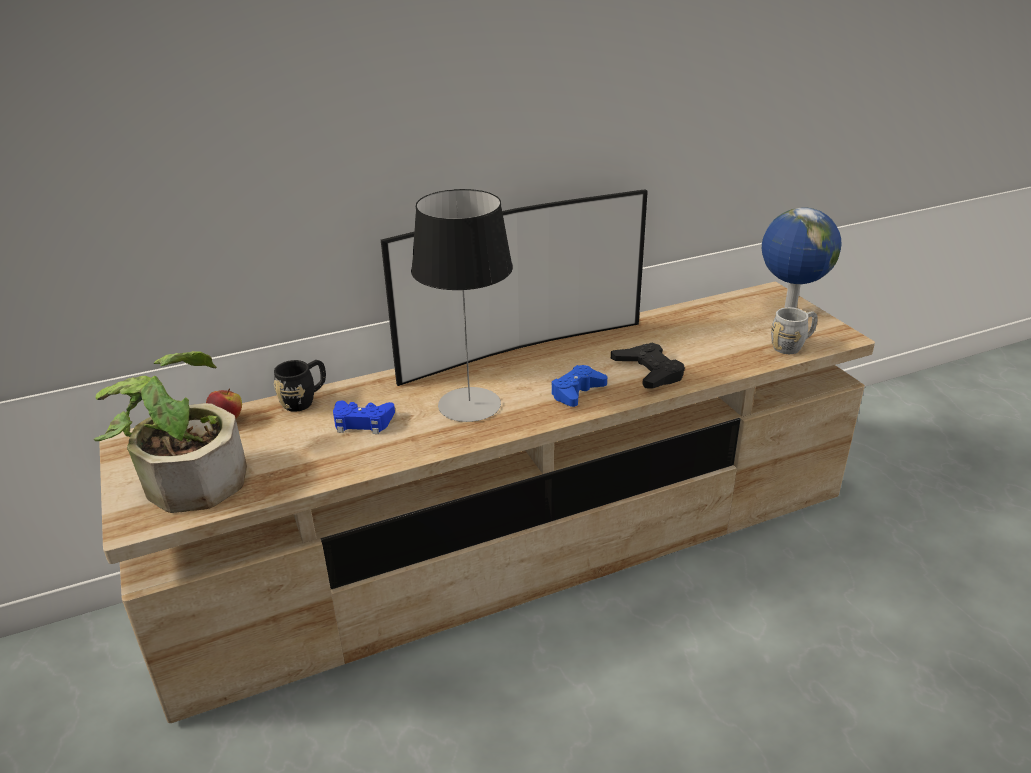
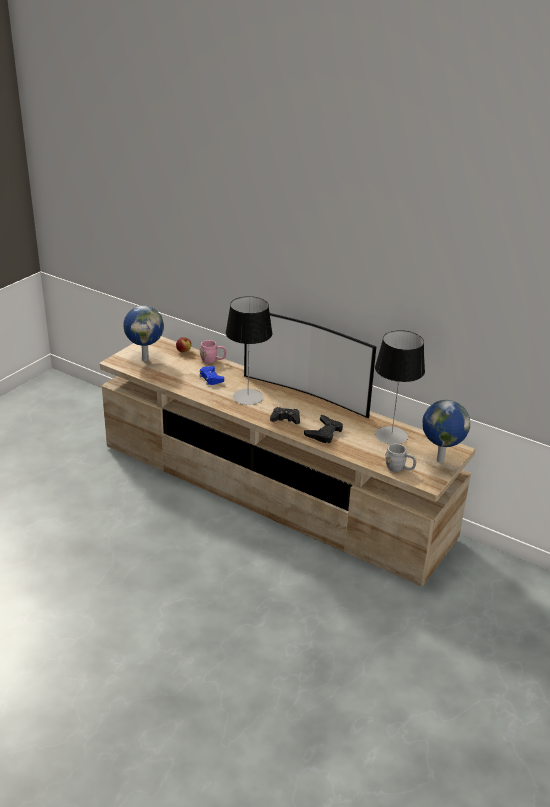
camera: 55 degrees right, 0 degrees up
(186, 476) = (145, 359): potted plant -> globe
(305, 400) = (213, 360): black mug -> pink mug
(577, 392) = (285, 419): blue game controller -> black game controller
(700, 323) = (391, 435): none -> table lamp

